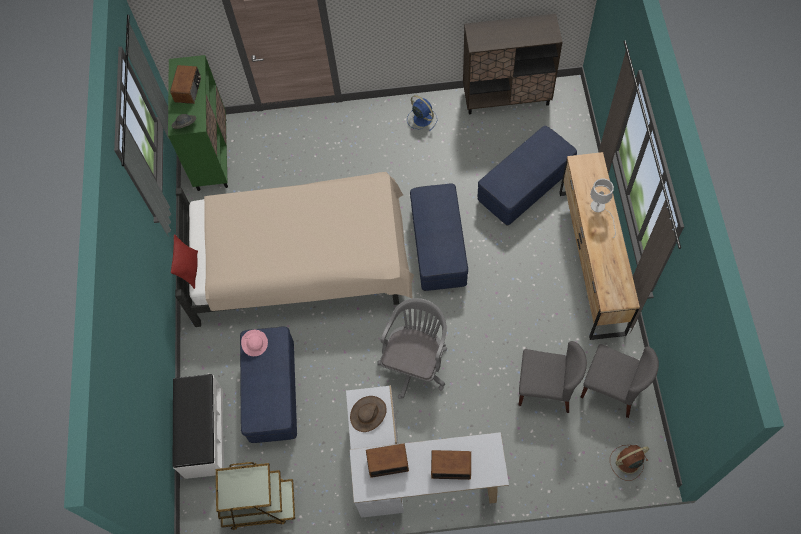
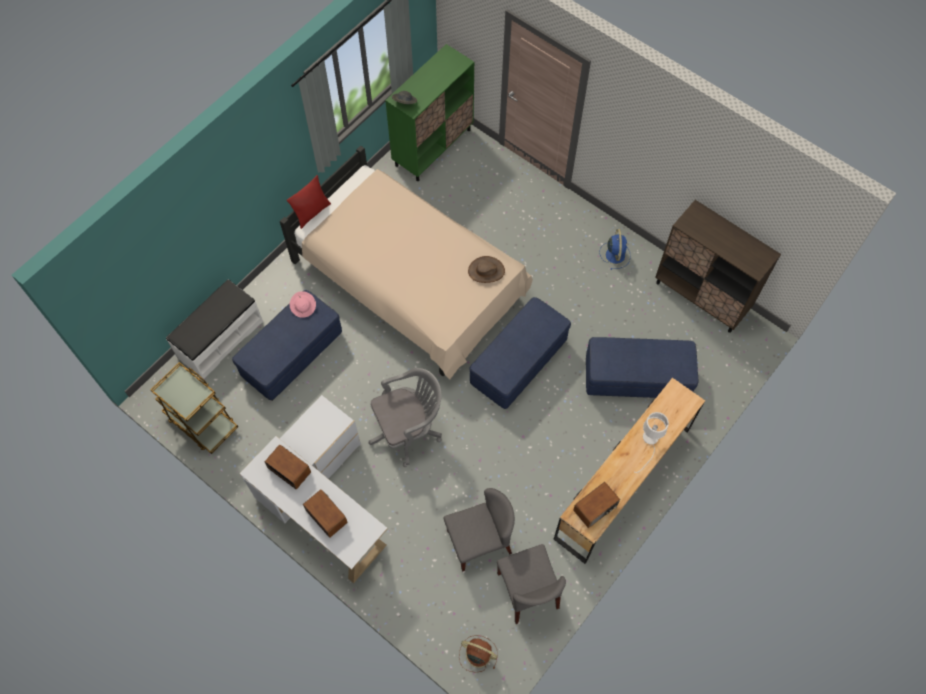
camera: 40 degrees right, 0 degrees up
(188, 90) = (435, 78): radio -> radio (595, 508)
(368, 414) = (318, 426): brown hat -> brown hat (486, 271)
(546, 388) = (479, 541): grey chair -> grey chair turned 75 degrees counterclockwise

